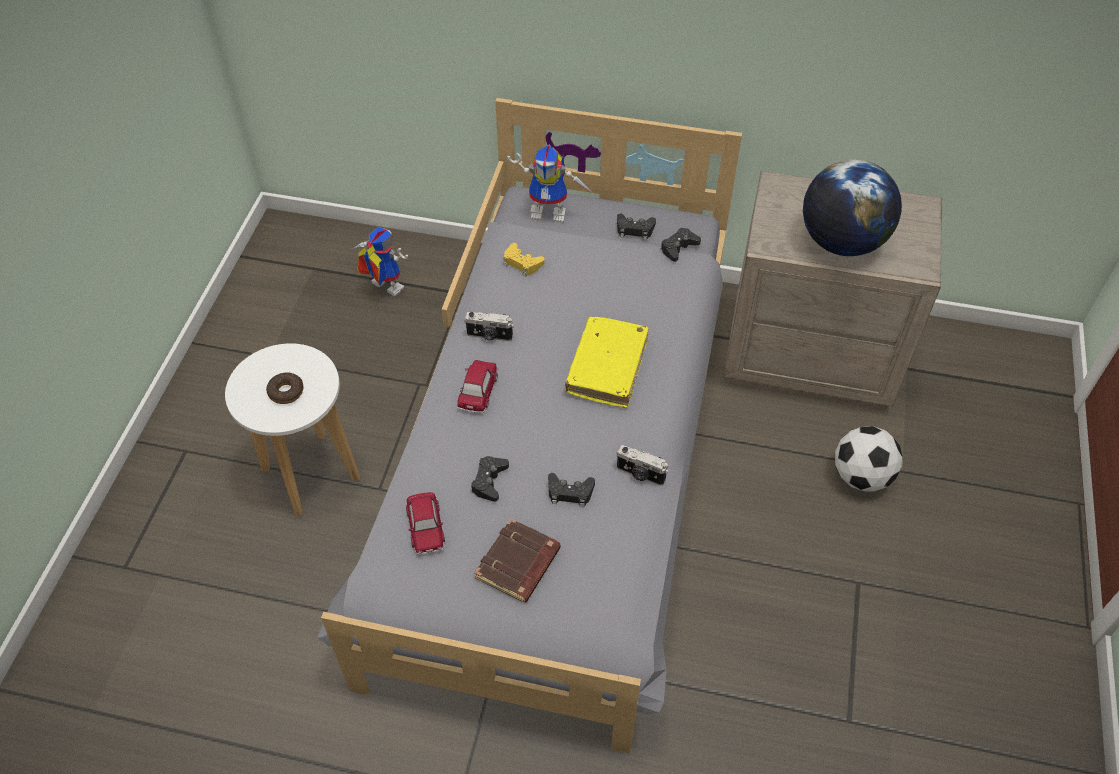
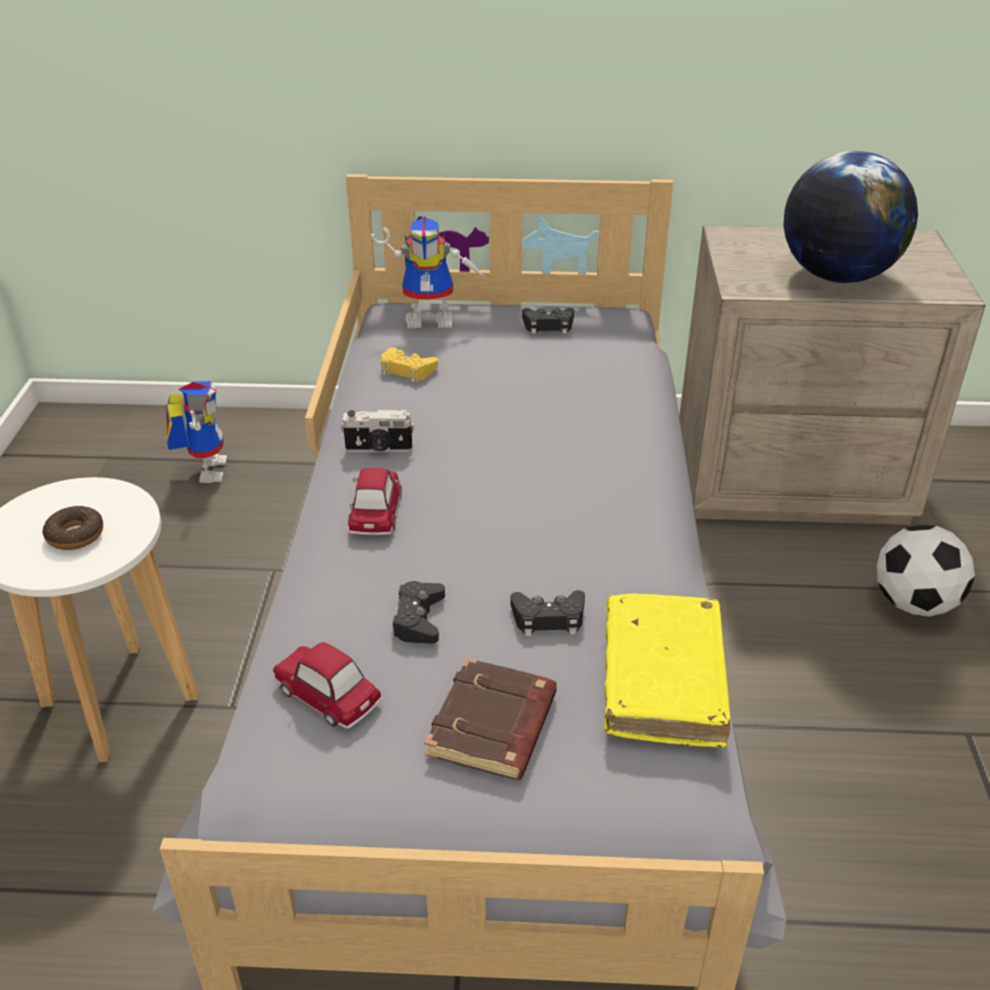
camera: 10 degrees left, 15 degrees down
(382, 288) = (206, 468): toy robot -> toy robot turned 60 degrees clockwise
(426, 527) = (327, 694): toy car -> toy car turned 150 degrees clockwise
(607, 367) = (557, 465): yellow book -> yellow book (662, 680)
(640, 474) = (648, 583): camera -> none
(678, 248) = (611, 337): black game controller -> none

